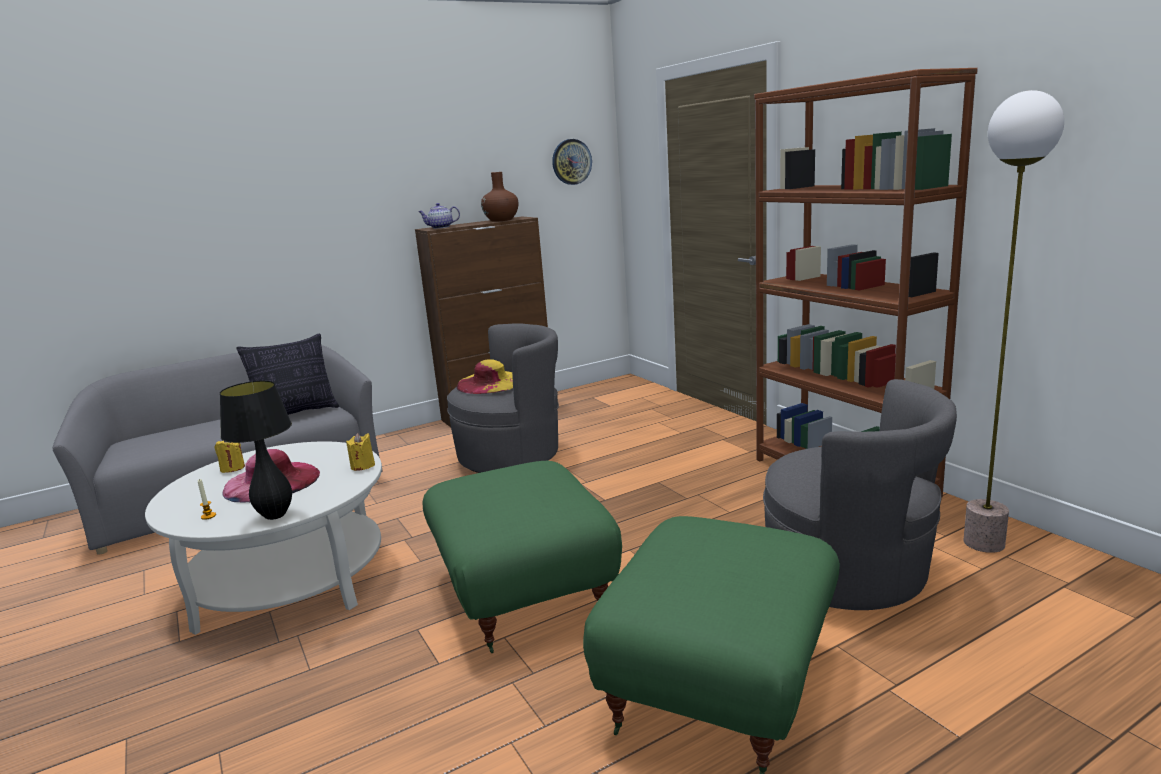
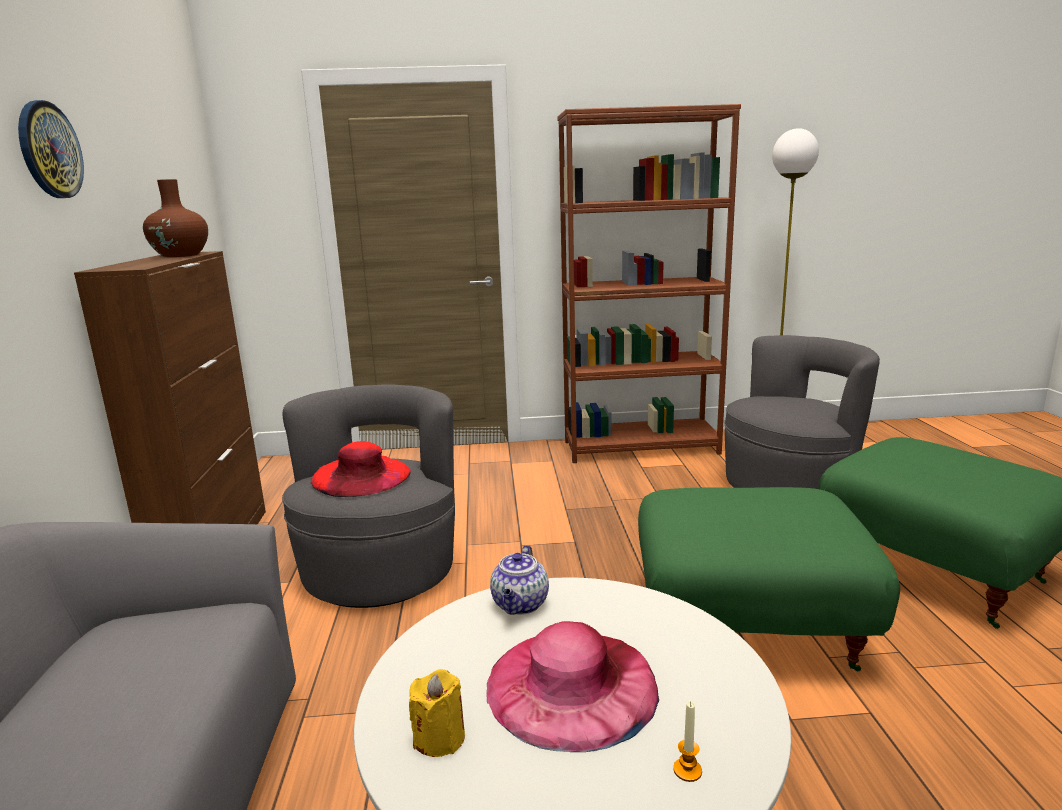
camera: 65 degrees left, 0 degrees up
(275, 515) = (733, 683): black table lamp -> none
(296, 414) = (152, 658): pillow -> none
(363, 466) = (586, 592): yellow candle -> none
(440, 227) = (135, 266): teapot -> teapot (520, 605)
(490, 383) = (361, 476): yellow hat -> red hat
(571, 162) = (189, 178): wall clock -> wall clock (49, 150)

